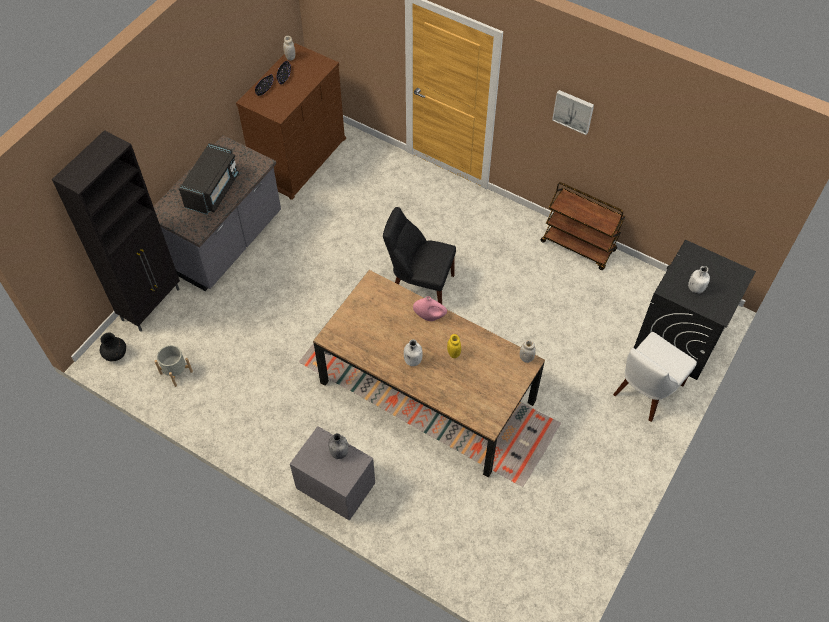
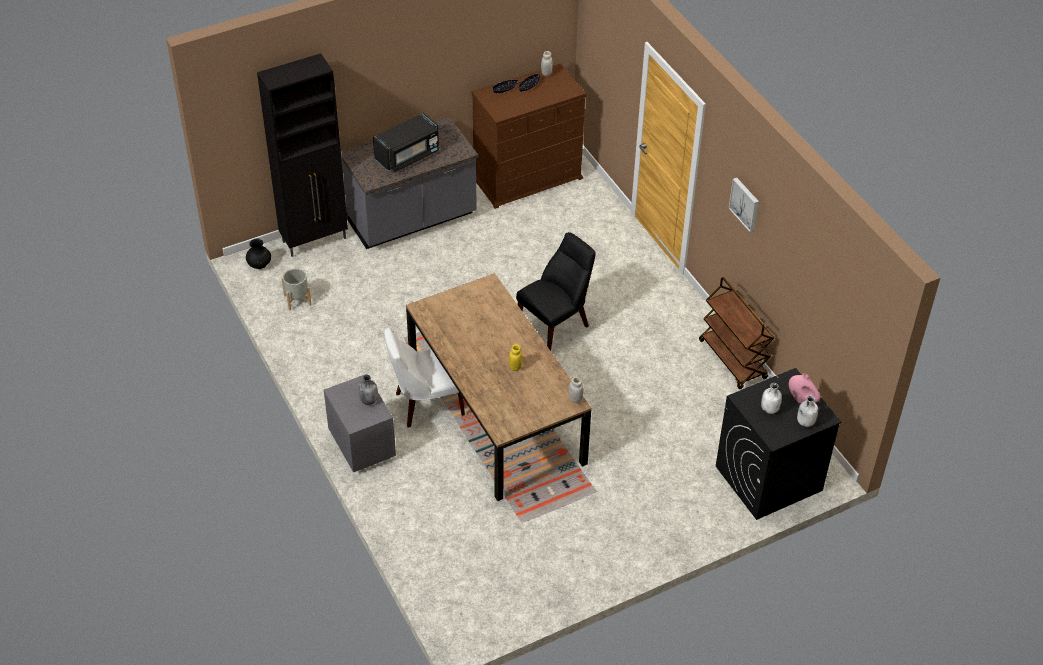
camera: 30 degrees right, 10 degrees down
(412, 361) = (476, 356): white bottle -> white bottle (805, 422)
(419, 285) = (556, 325): black chair -> black chair turned 90 degrees clockwise
(429, 316) = (517, 331): pink vase -> pink vase (802, 400)
(645, 391) = (698, 505): white chair -> white chair (426, 404)

